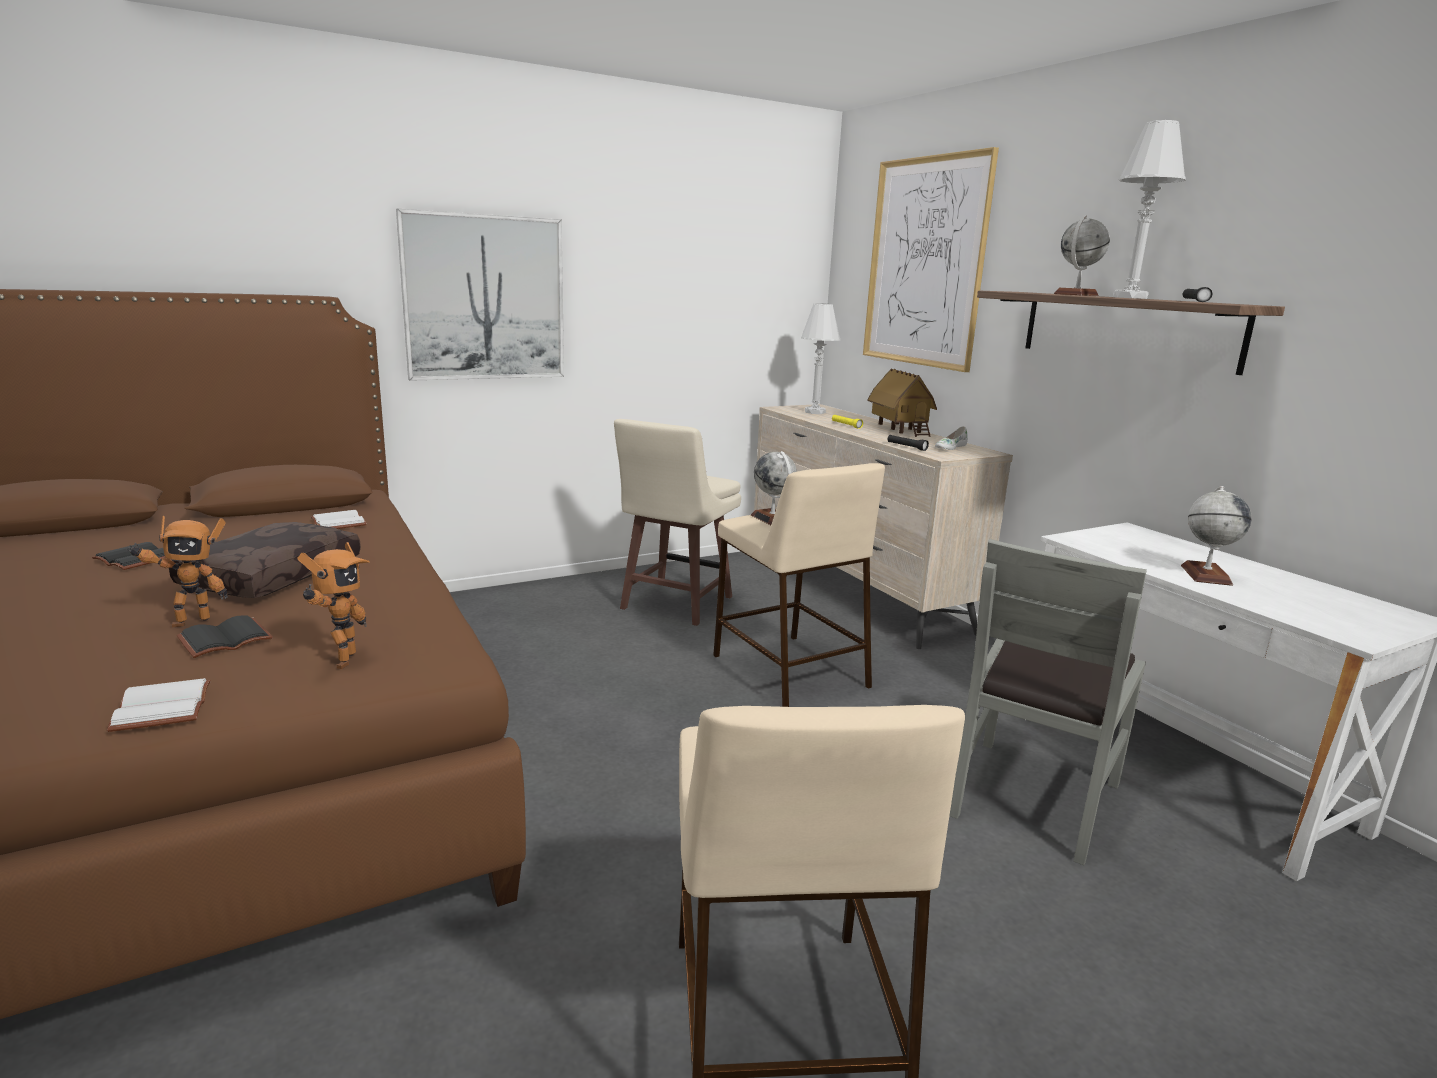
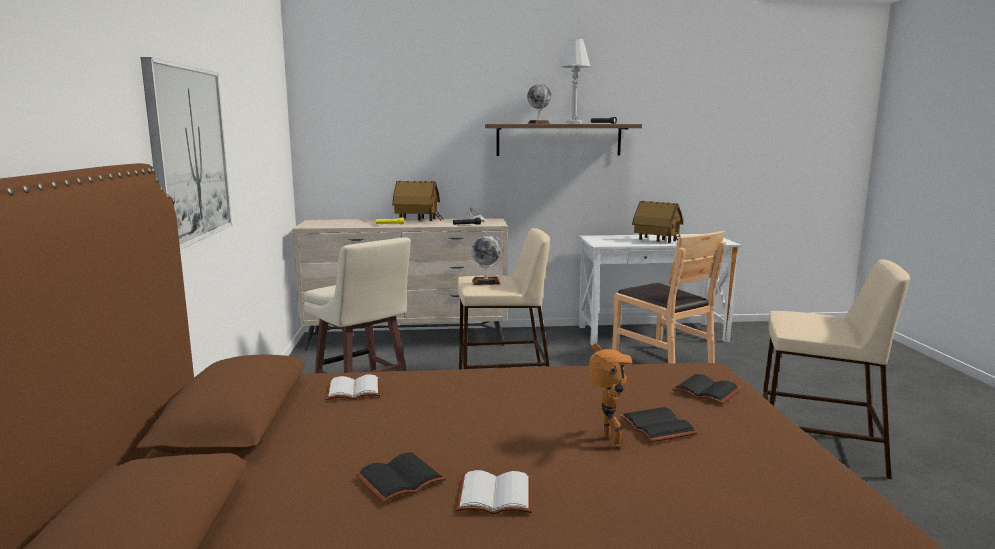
camera: 65 degrees left, 5 degrees down
(165, 708) = (781, 439): white book -> white book (496, 494)
(272, 575) = (504, 415): brown pillow -> none
(340, 660) = (704, 391): toy robot -> black book
(815, 412) = (335, 223): white table lamp -> none
(925, 263) = (400, 108): picture -> none
(1032, 797) = (662, 362): grey chair -> brown chair
(1205, 575) = (657, 241): globe -> toy house

